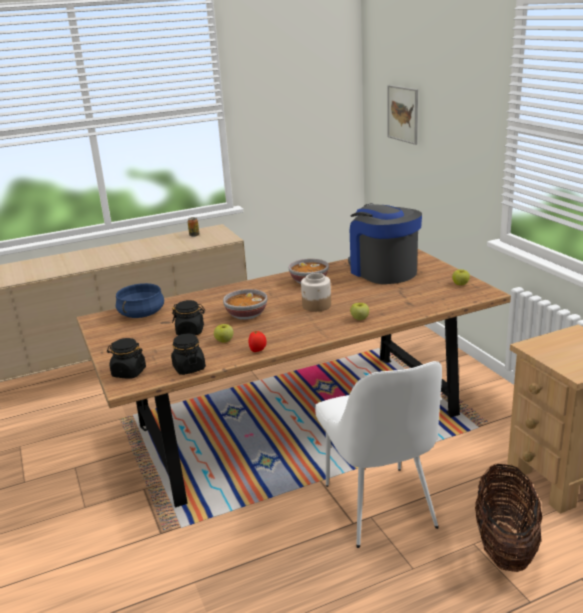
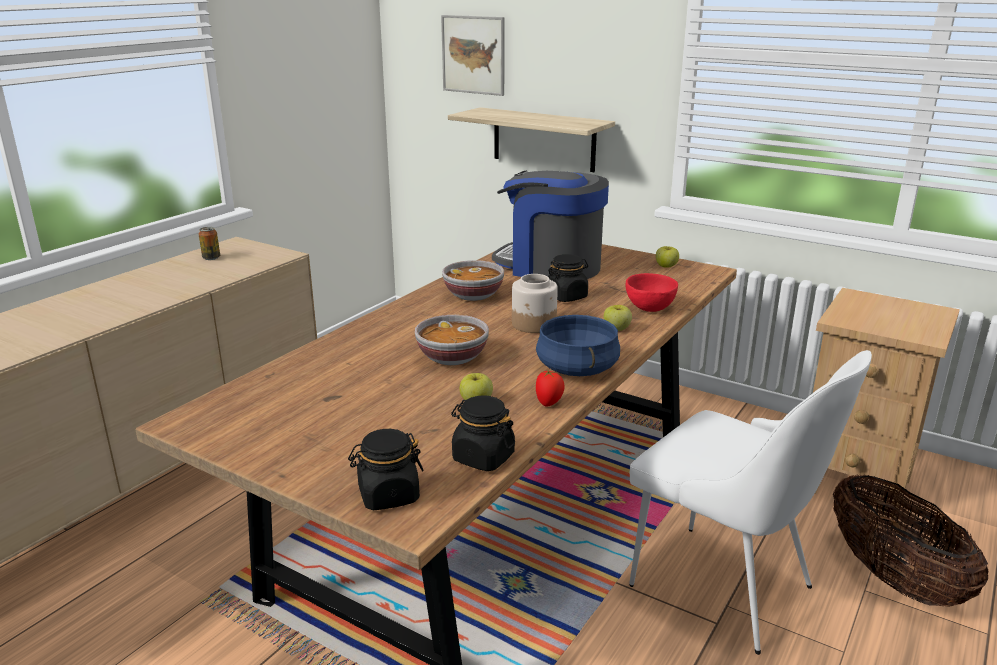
camera: 35 degrees left, 0 degrees up
(141, 314) = (266, 394): blue cooking pot -> blue cooking pot (576, 368)
(190, 331) = (398, 401): black jar -> black jar (566, 296)
(401, 310) = (649, 308): none -> red bowl
(436, 179) = (543, 139): none -> shelf

